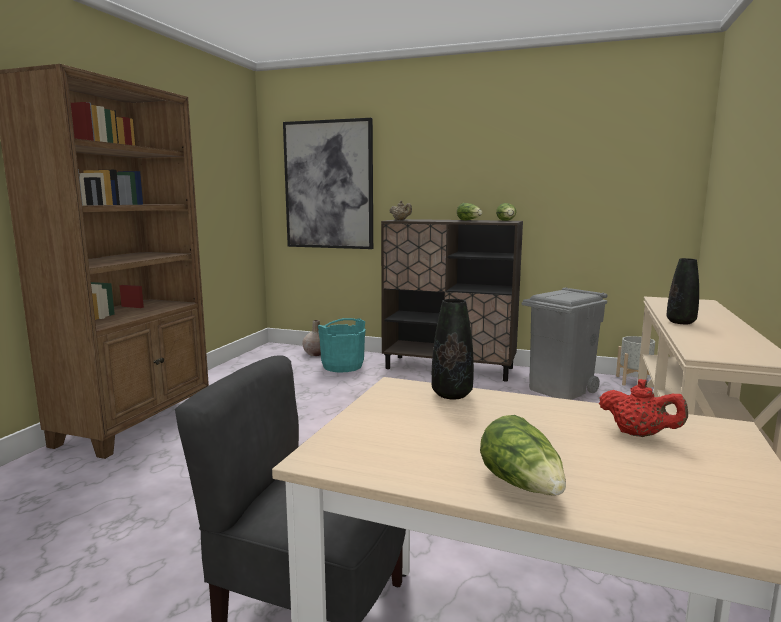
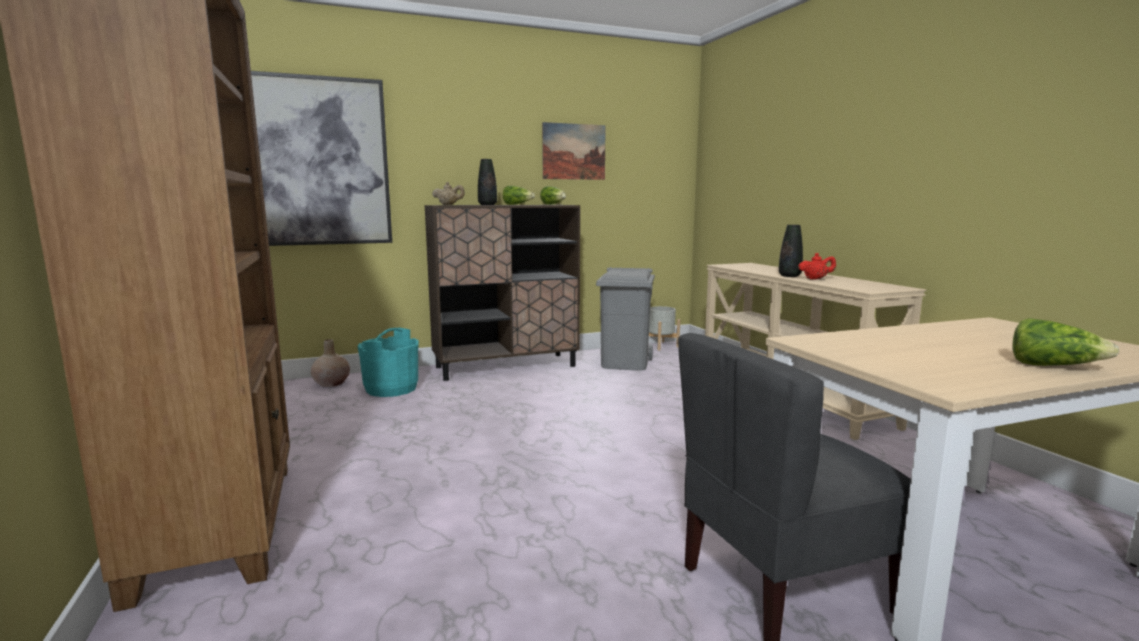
camera: 40 degrees left, 0 degrees up
(451, 394) = (847, 337): black vase -> black vase (487, 205)
(544, 167) = (574, 151): none -> picture
(639, 434) = (987, 332): red teapot -> red teapot (815, 279)

